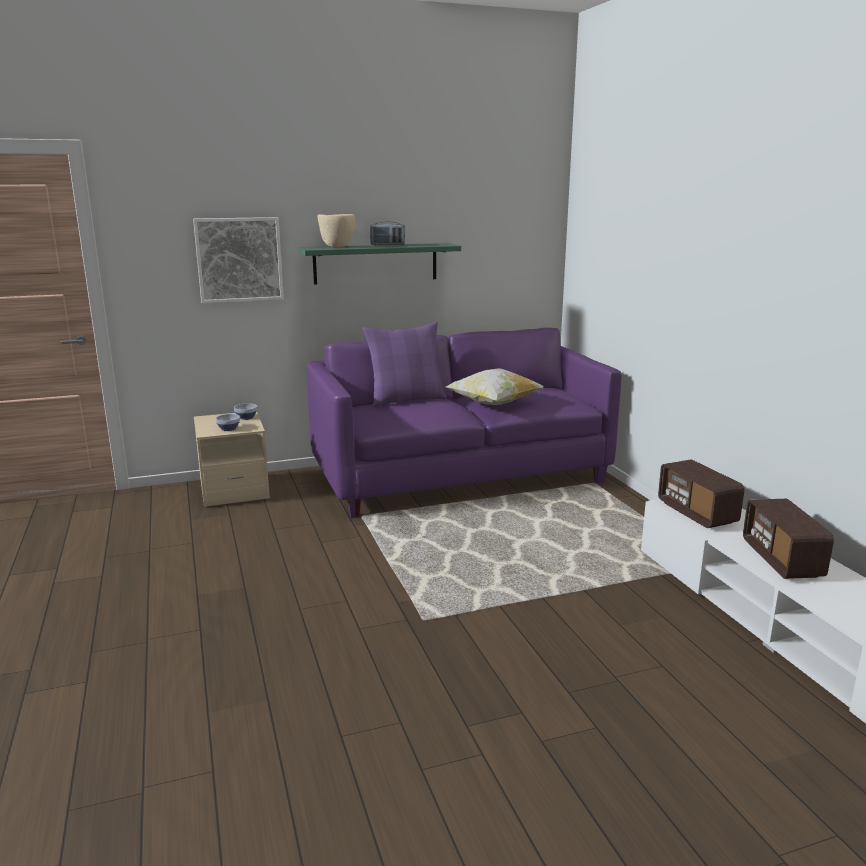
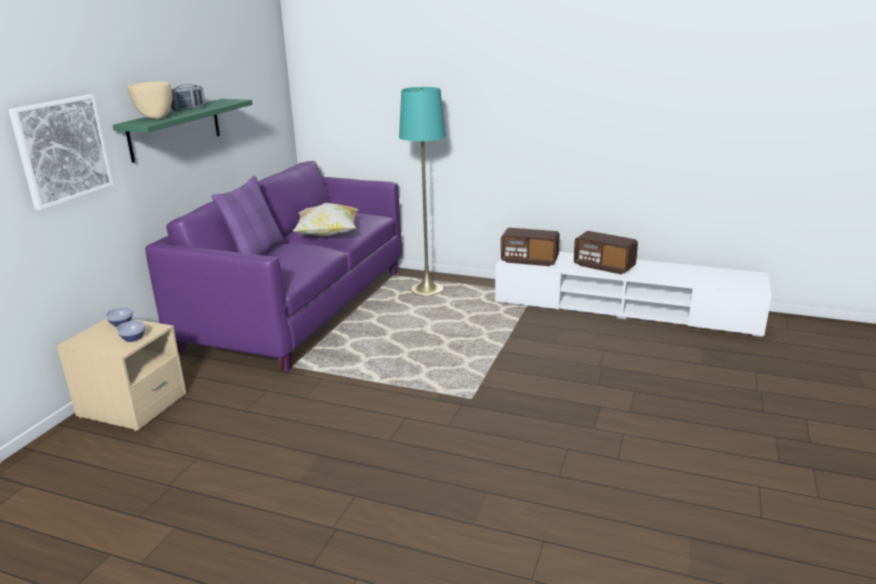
camera: 50 degrees left, 5 degrees up
(599, 509) = (427, 290): none -> turquoise floor lamp

